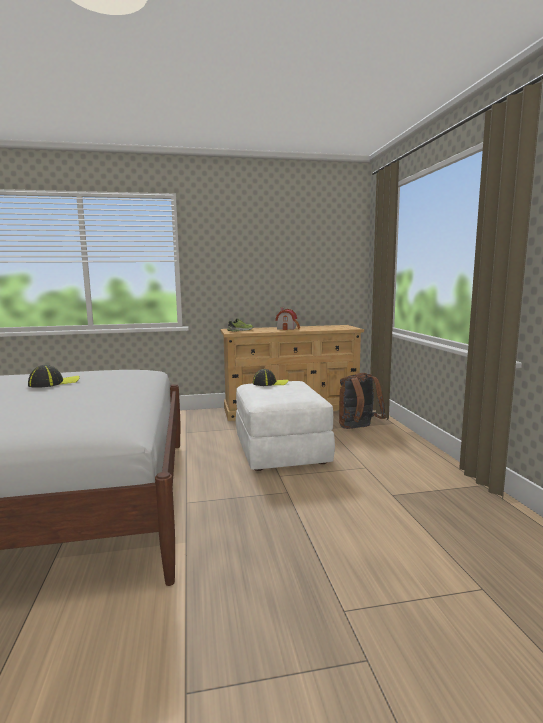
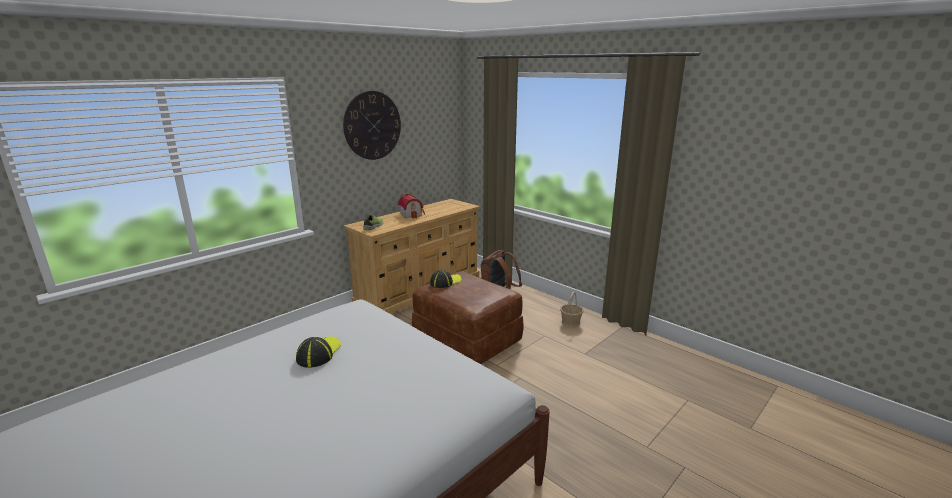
camera: 35 degrees left, 10 degrees up
(258, 241) = (372, 125): none -> wall clock
(280, 450) = (466, 340): white ottoman -> brown ottoman
(415, 465) = (571, 322): none -> basket

